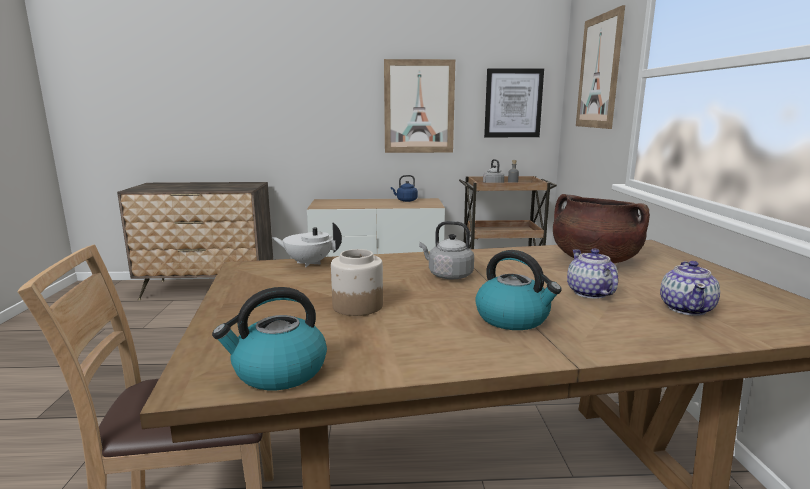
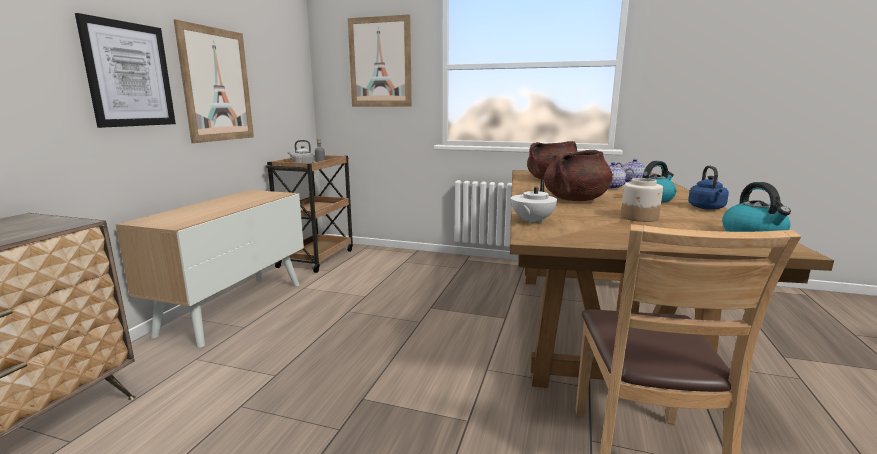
camera: 70 degrees left, 0 degrees up
(405, 200) = (236, 197): blue kettle -> blue kettle (707, 208)
(448, 275) = (575, 199): grey kettle -> brown cooking pot
(513, 103) = (286, 85): picture -> picture (129, 75)

